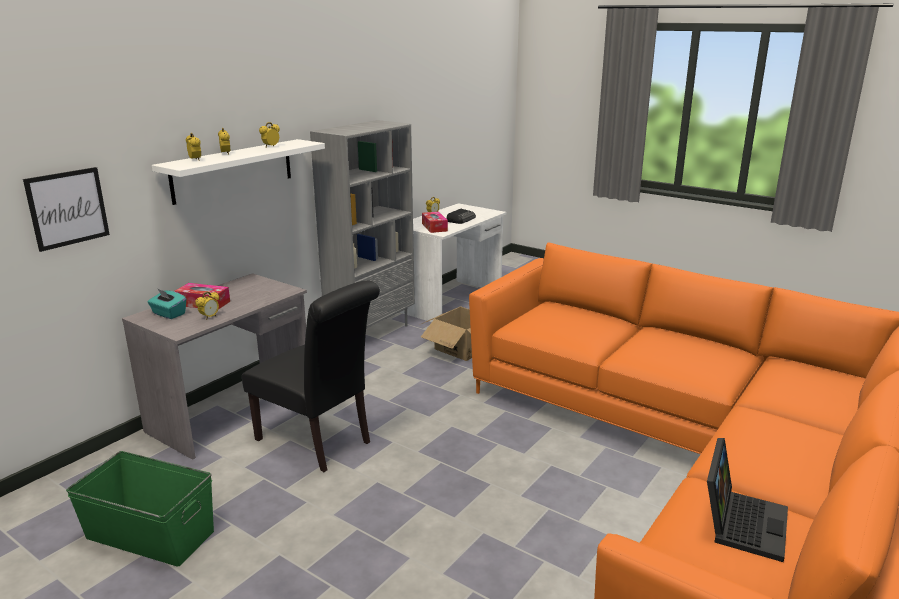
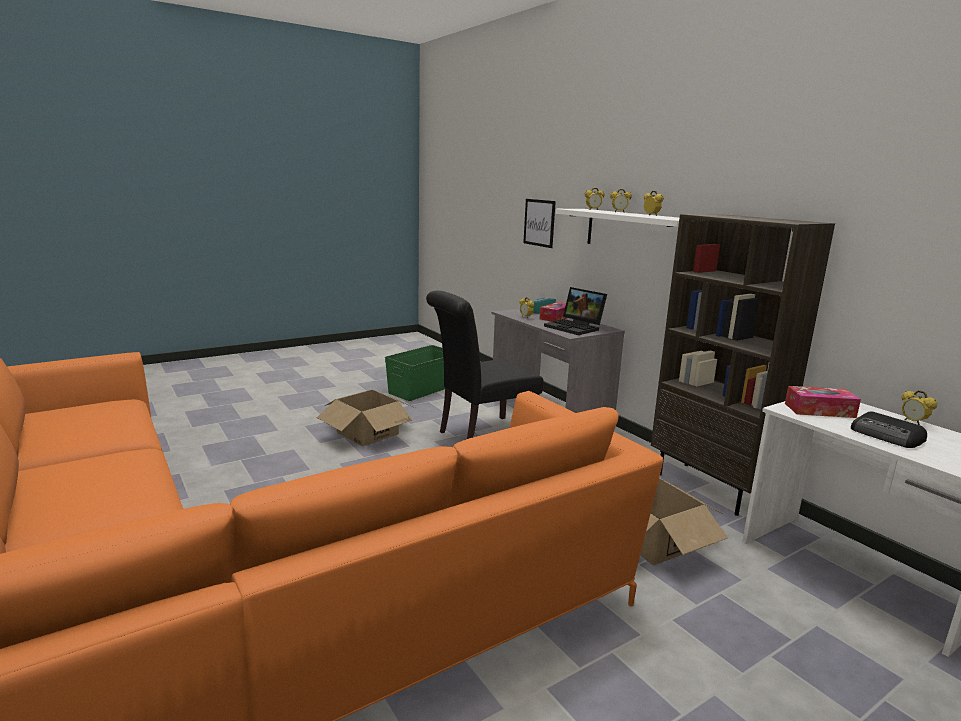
camera: 110 degrees right, 5 degrees down
(356, 527) = (368, 433): none -> cardboard box
(371, 333) = (711, 488): grey bookcase -> brown bookcase
(741, 521) = (85, 429): laptop -> laptop (575, 327)

